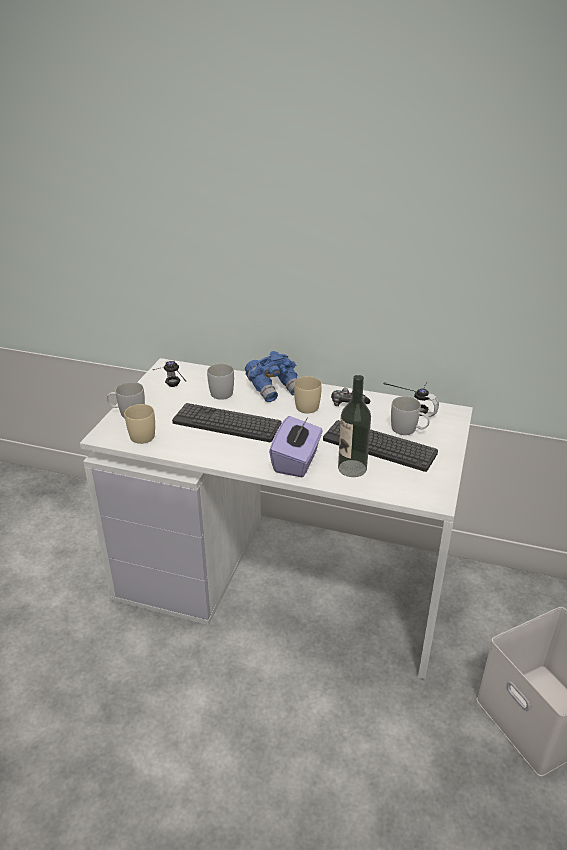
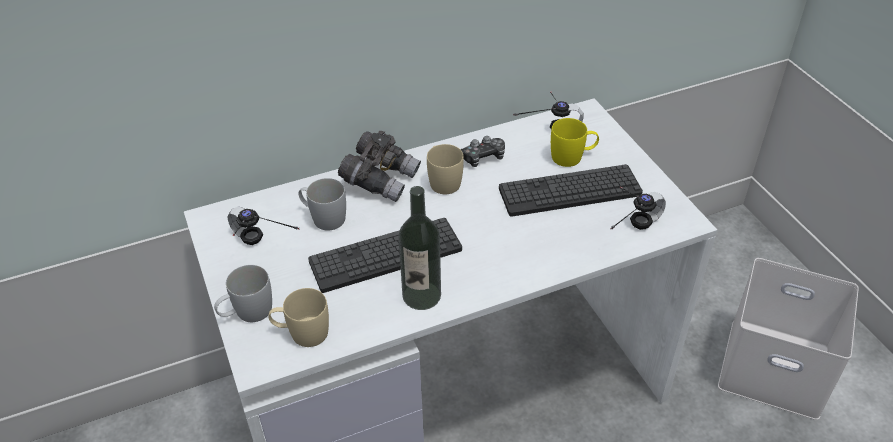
camera: 40 degrees left, 10 degrees up
(274, 388) = (380, 179): blue binoculars -> grey binoculars
(296, 461) = (517, 258): purple tissue box -> none
(352, 468) = (577, 232): bottle -> bottle (421, 295)
(389, 481) = (624, 226): none -> headphones
(408, 430) = (573, 157): white mug -> yellow mug

